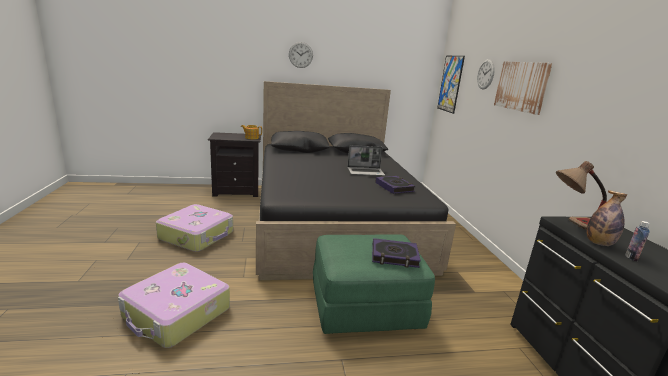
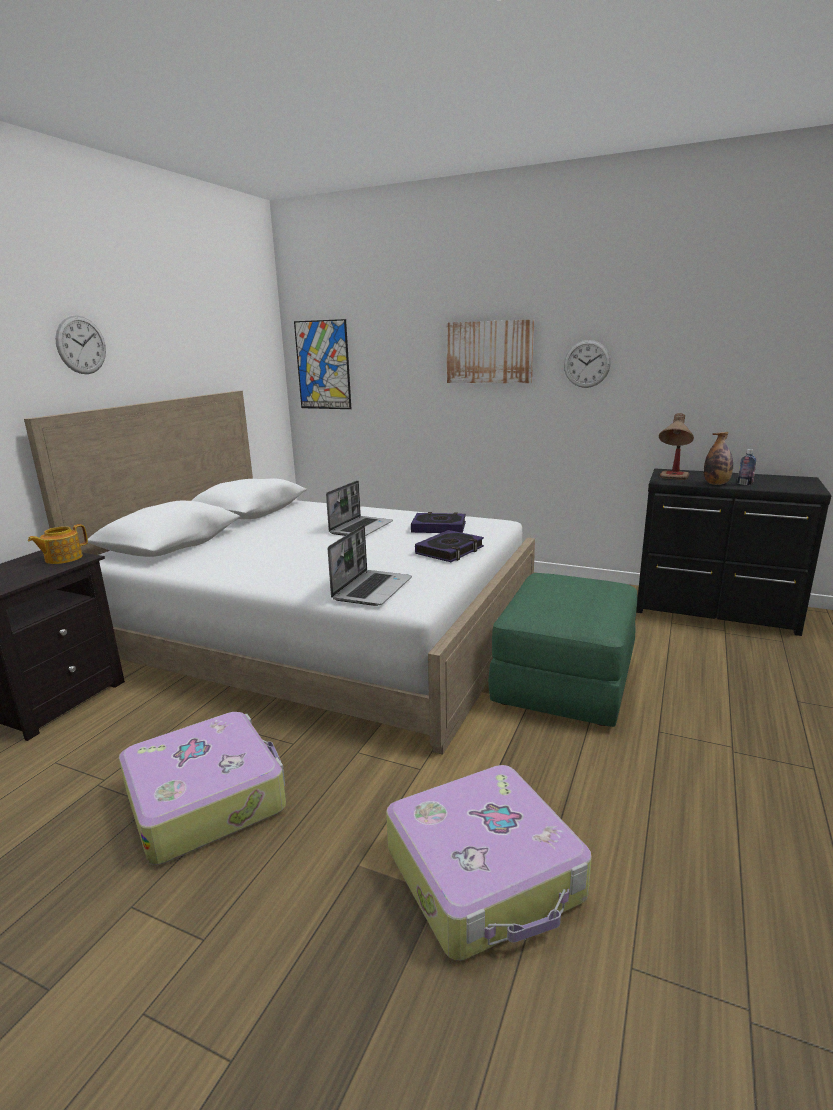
camera: 55 degrees left, 0 degrees up
(287, 188) = (372, 589): none -> laptop
(334, 221) = (323, 635): black bed -> white bed
(394, 256) = (595, 590): book -> book (450, 551)
(485, 74) = (408, 343): wall clock -> wall clock (587, 364)

